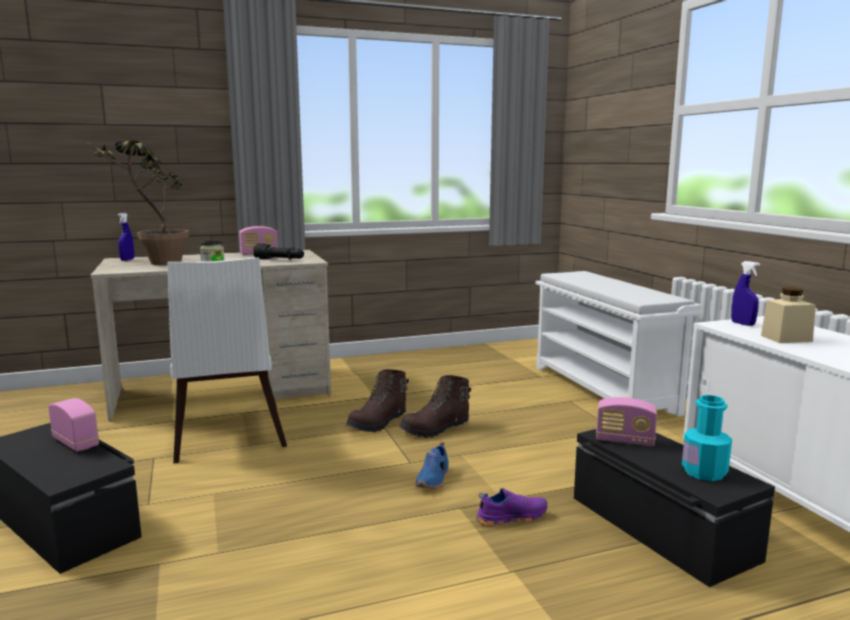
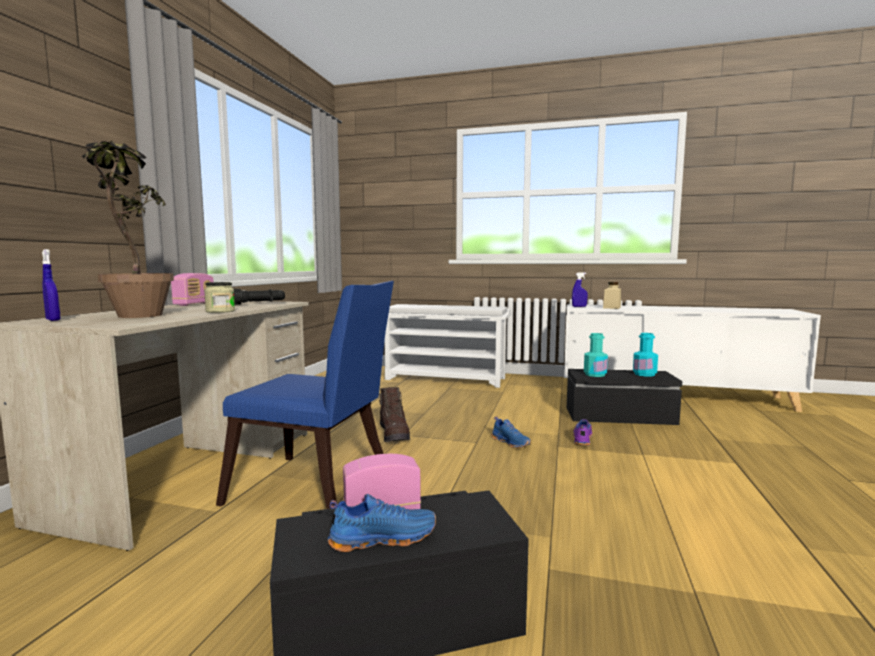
camera: 55 degrees left, 5 degrees down
(36, 453) = (382, 538): none -> blue shoe
(227, 437) = (317, 491): white chair -> blue chair
(436, 429) = (434, 423): brown boot -> none
(624, 441) = (595, 374): radio -> turquoise bottle

